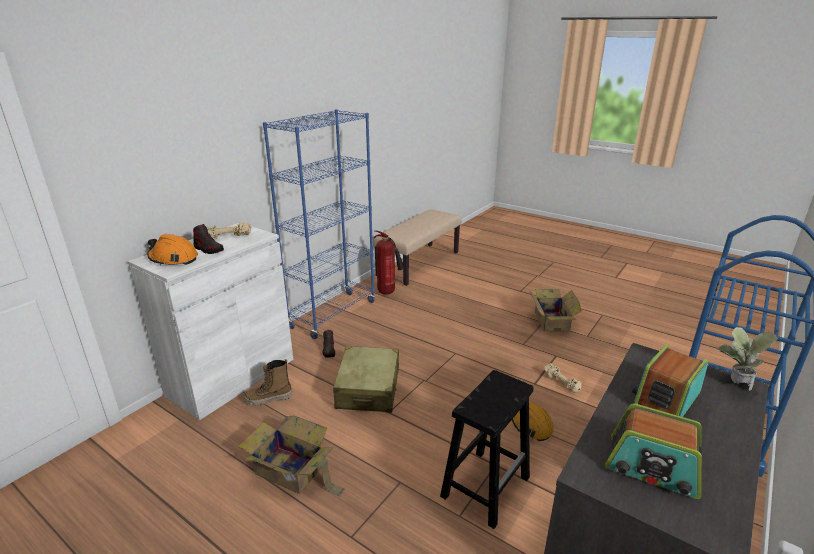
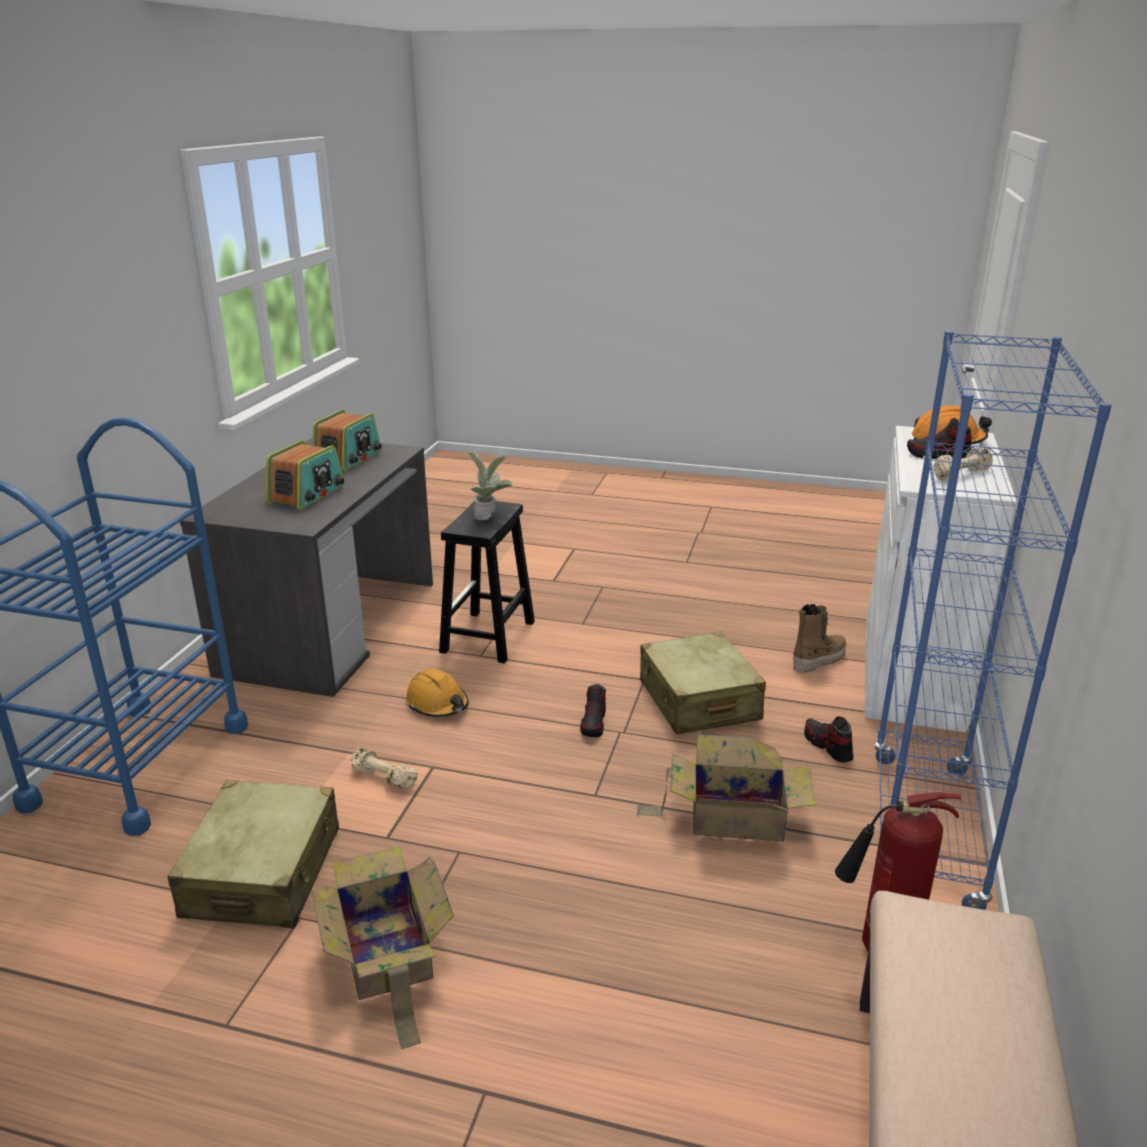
camera: 160 degrees right, 0 degrees up
(291, 471) = (703, 609): cardboard box -> cardboard box (732, 817)
(437, 388) = (594, 723): none -> shoe
(609, 353) = (263, 872): none -> beige suitcase
(652, 468) = (348, 459): radio -> radio turned 105 degrees clockwise
(734, 384) = (220, 514): potted plant -> potted plant (490, 517)

